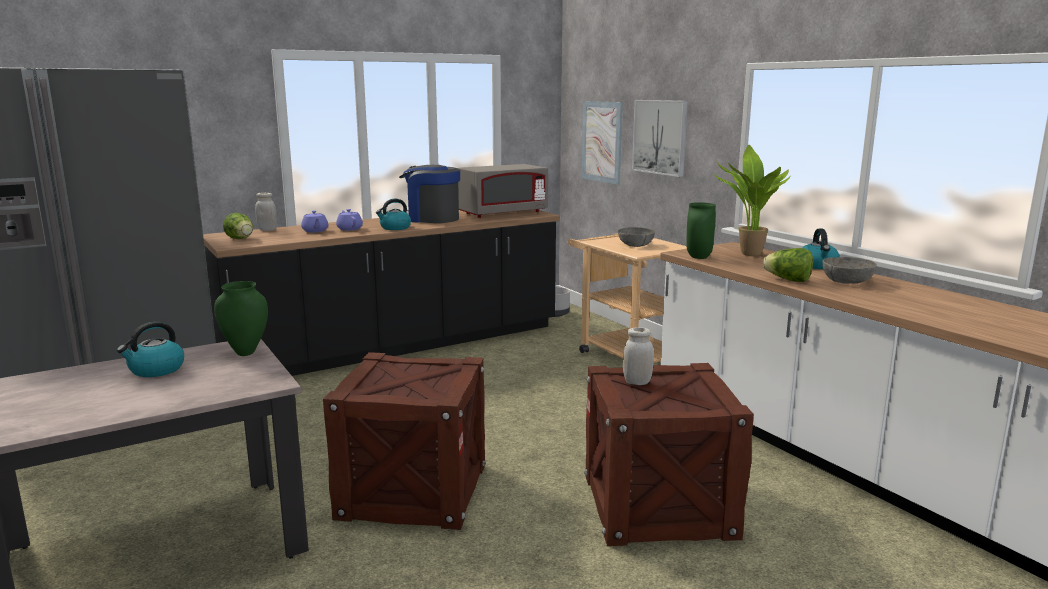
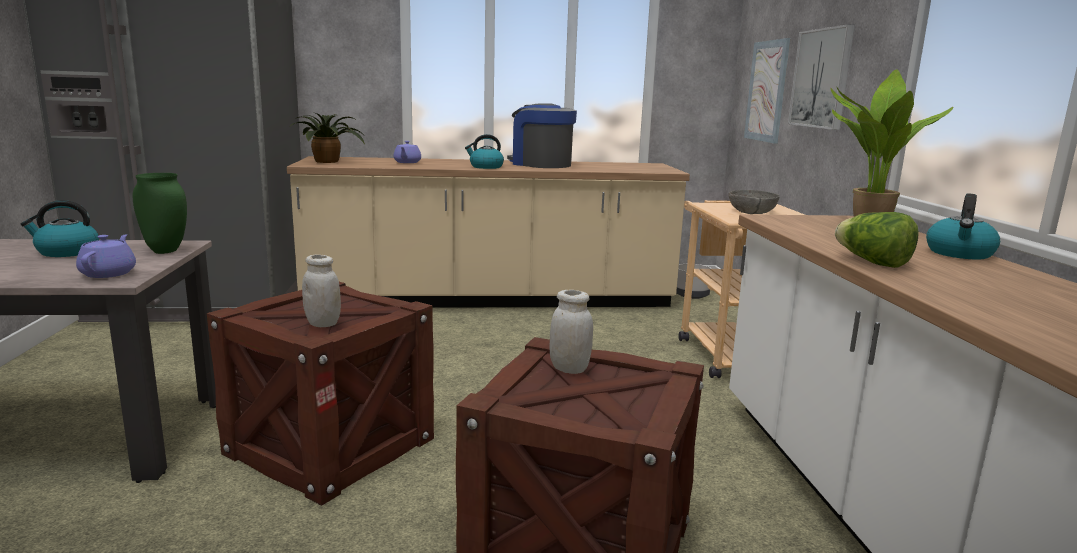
camera: 25 degrees right, 0 degrees up
(241, 239) = (329, 161): lettuce -> potted plant
(267, 230) = (369, 158): white jar -> white jar (323, 324)
(349, 229) = (441, 164): purple teapot -> purple teapot (109, 273)
(398, 347) = (490, 299): black counter -> beige counter
(503, 213) = (627, 167): grey microwave -> none
(698, 257) = (781, 224): green vase -> none
(846, 281) = (979, 277): grey bowl -> none

